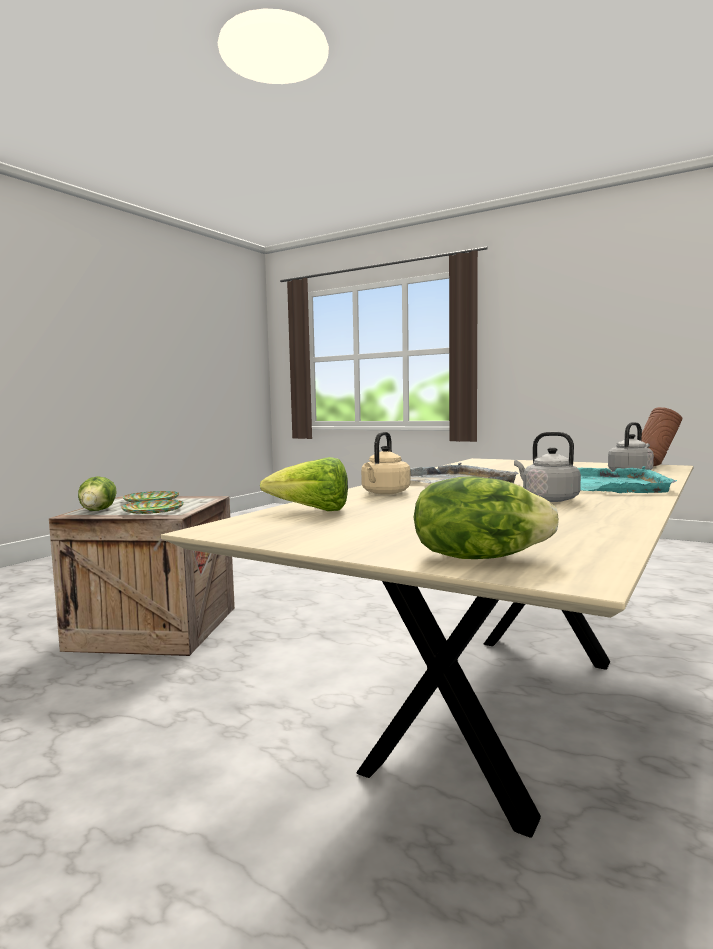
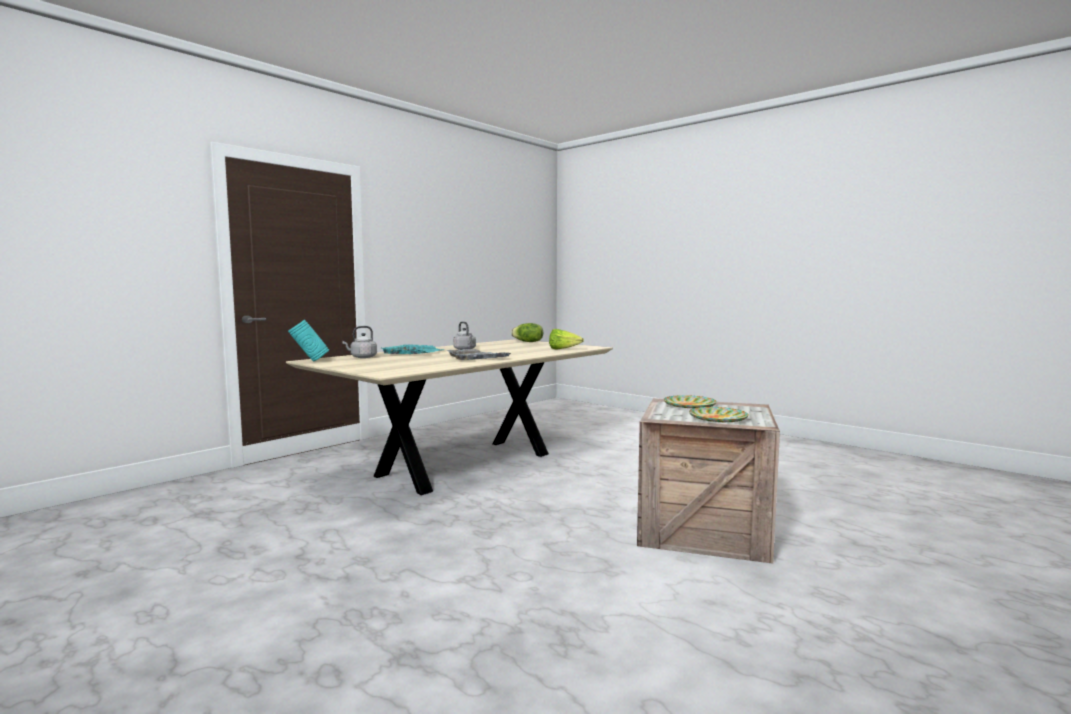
camera: 170 degrees left, 0 degrees up
(99, 510) = (743, 409): lettuce -> none
(384, 493) = (525, 354): beige kettle -> none
(655, 465) = (309, 361): brown vase -> turquoise vase

